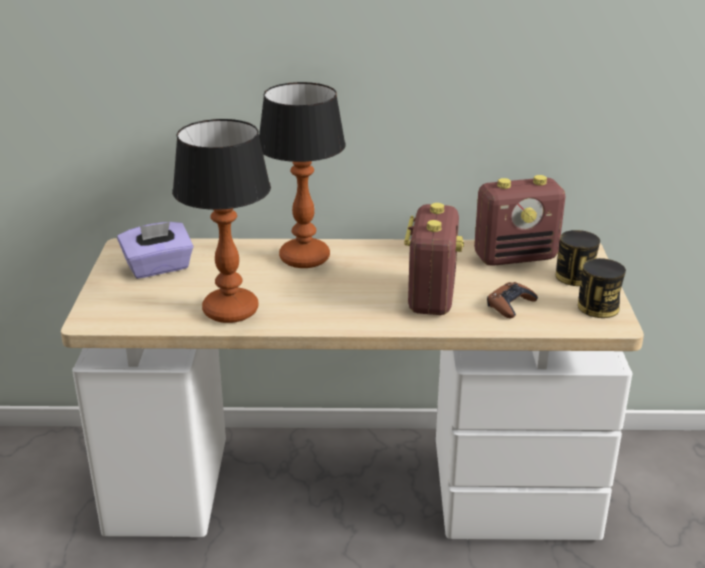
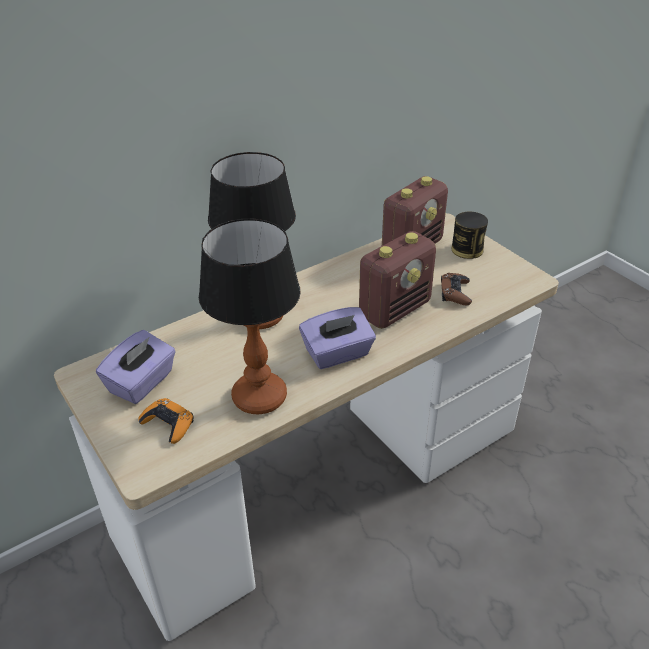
camera: 35 degrees left, 10 degrees up
(143, 300) = (168, 424): none -> orange game controller
(333, 307) = (337, 354): none -> purple tissue box
(431, 296) = (395, 309): radio -> radio turned 75 degrees clockwise
(598, 307) = (509, 270): can -> none

